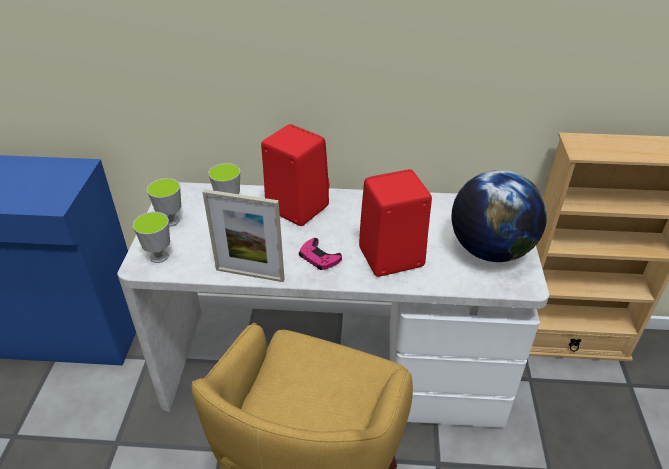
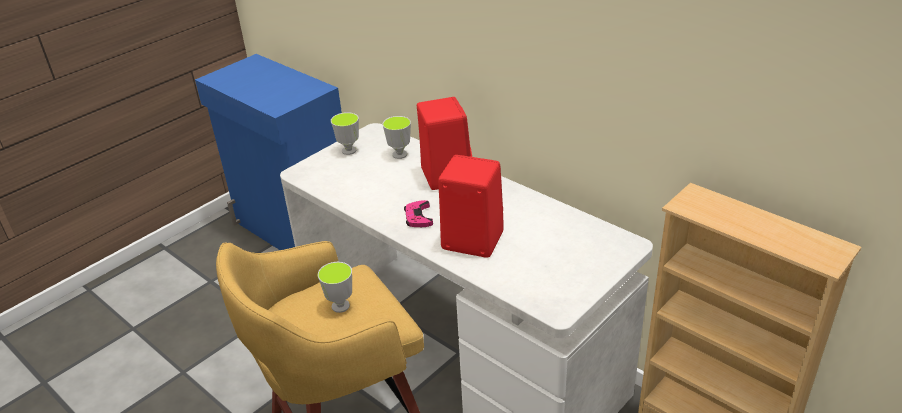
camera: 40 degrees right, 5 degrees down
(159, 256) = (315, 171): cup -> cup (340, 306)
(250, 274) = (358, 208): picture frame -> none
(490, 250) = (562, 271): globe -> none

